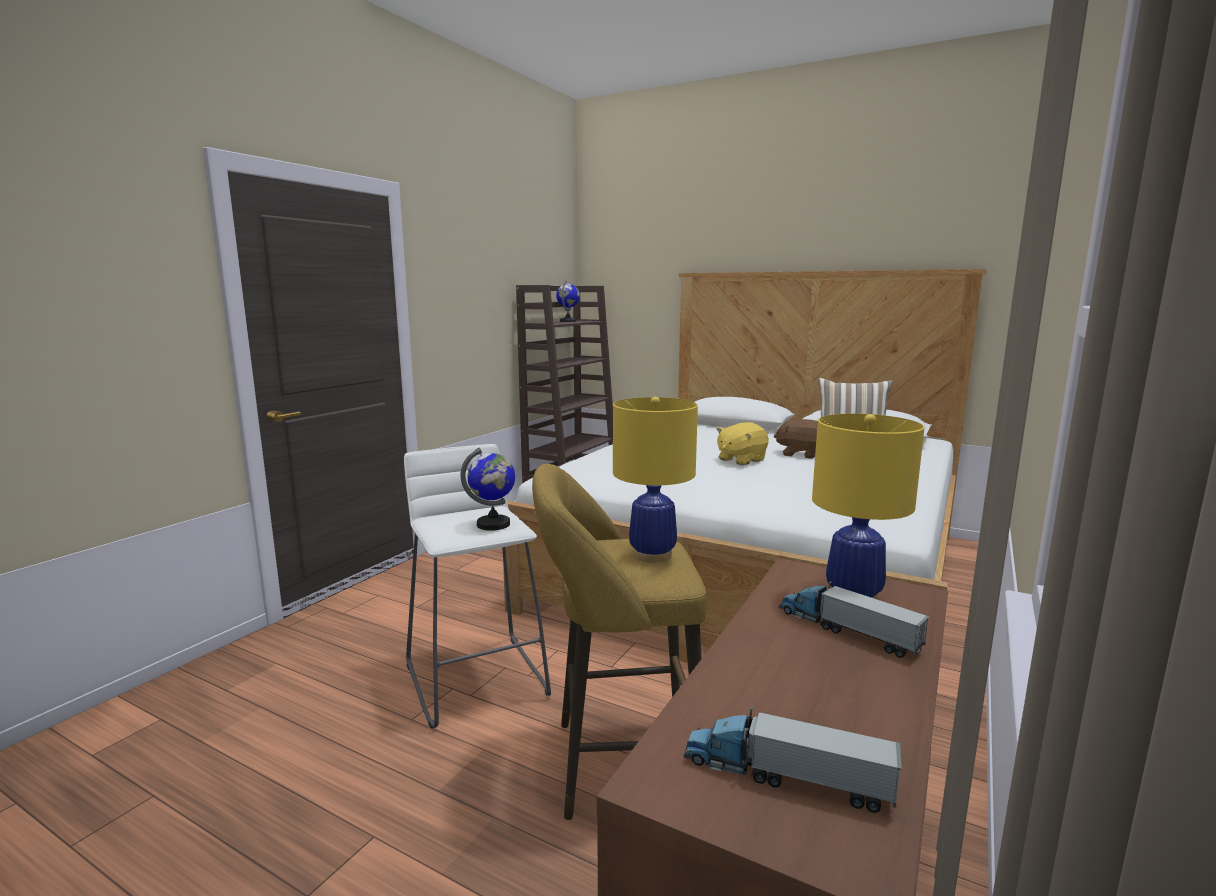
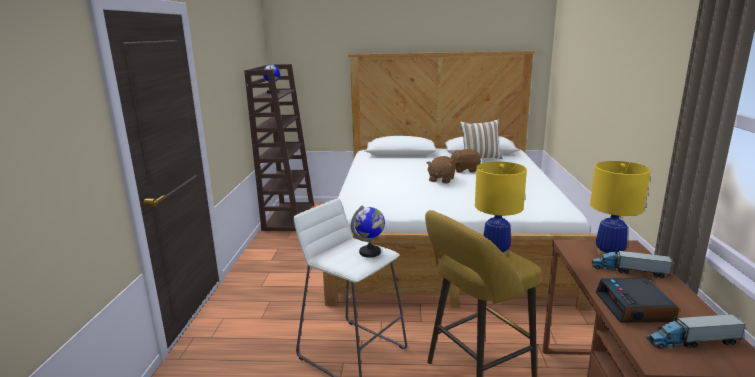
camera: 25 degrees left, 5 degrees up
(740, 460) = (441, 179): yellow plush toy -> brown plush toy
(759, 688) = (635, 308): none -> alarm clock

